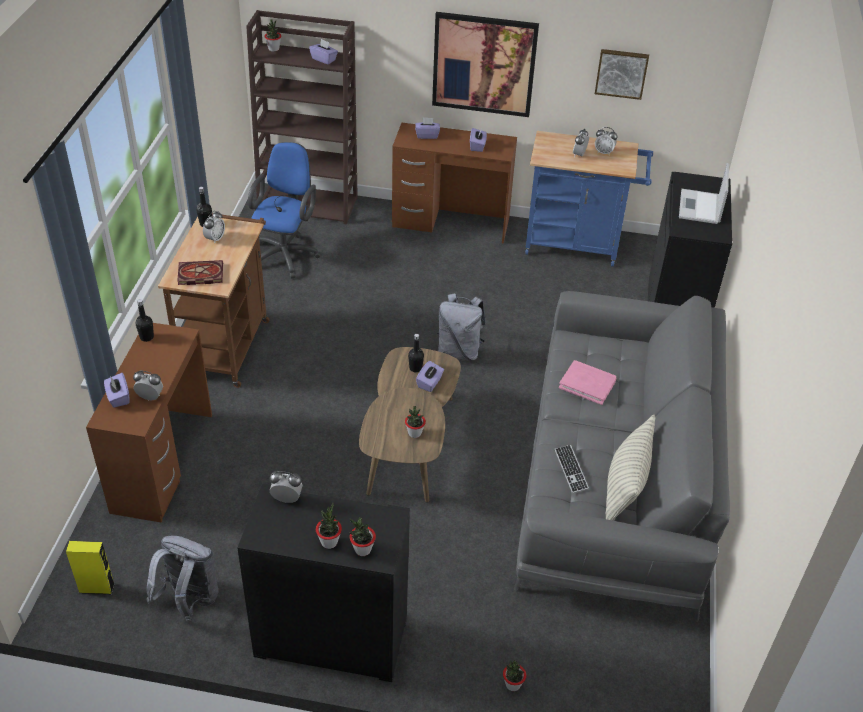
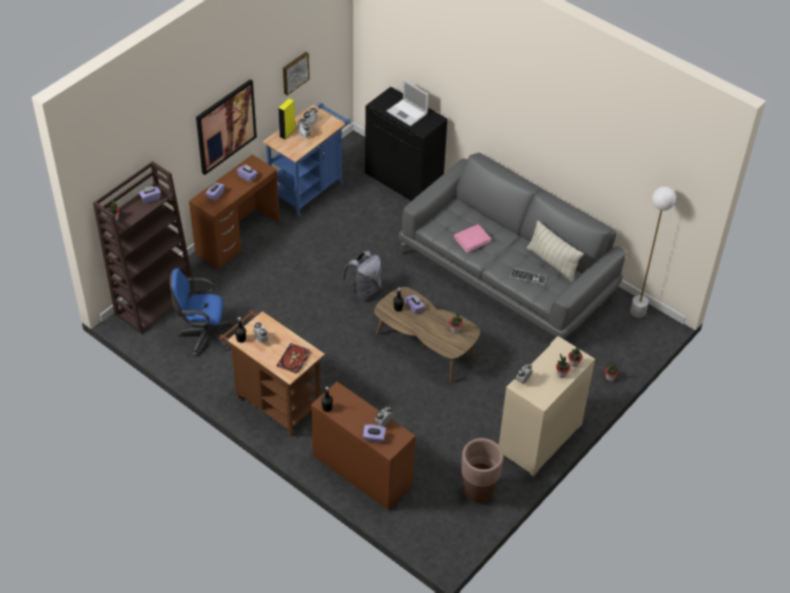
camera: 60 degrees left, 5 degrees up
(96, 588) = (443, 532): yellow speaker -> yellow speaker (287, 133)
(189, 600) = (478, 492): grey backpack -> brown planter
(286, 254) = (203, 336): blue office chair -> blue office chair turned 45 degrees counterclockwise
(330, 638) = (540, 439): black cabinet -> beige cabinet
(680, 670) = (638, 312): none -> white floor lamp

